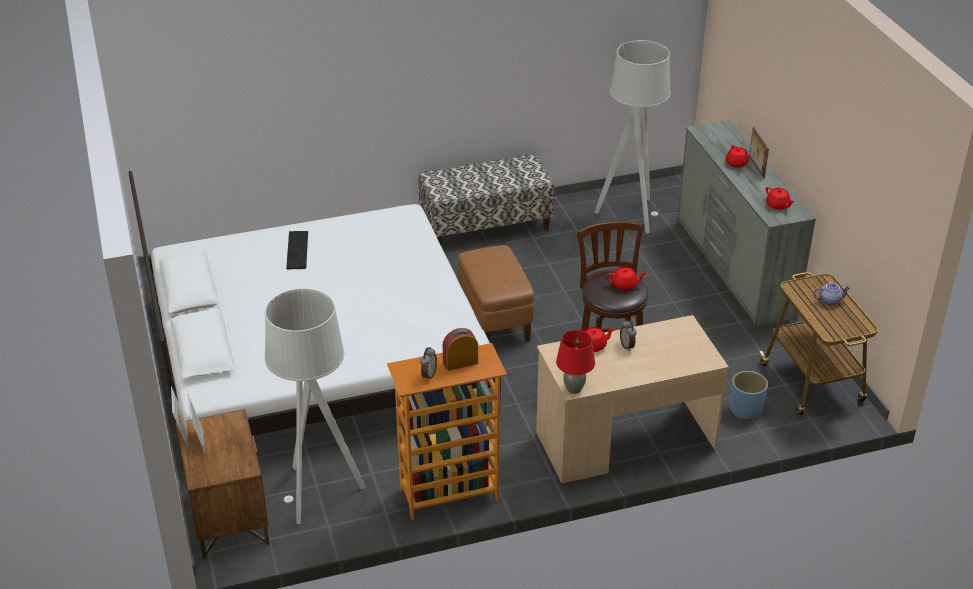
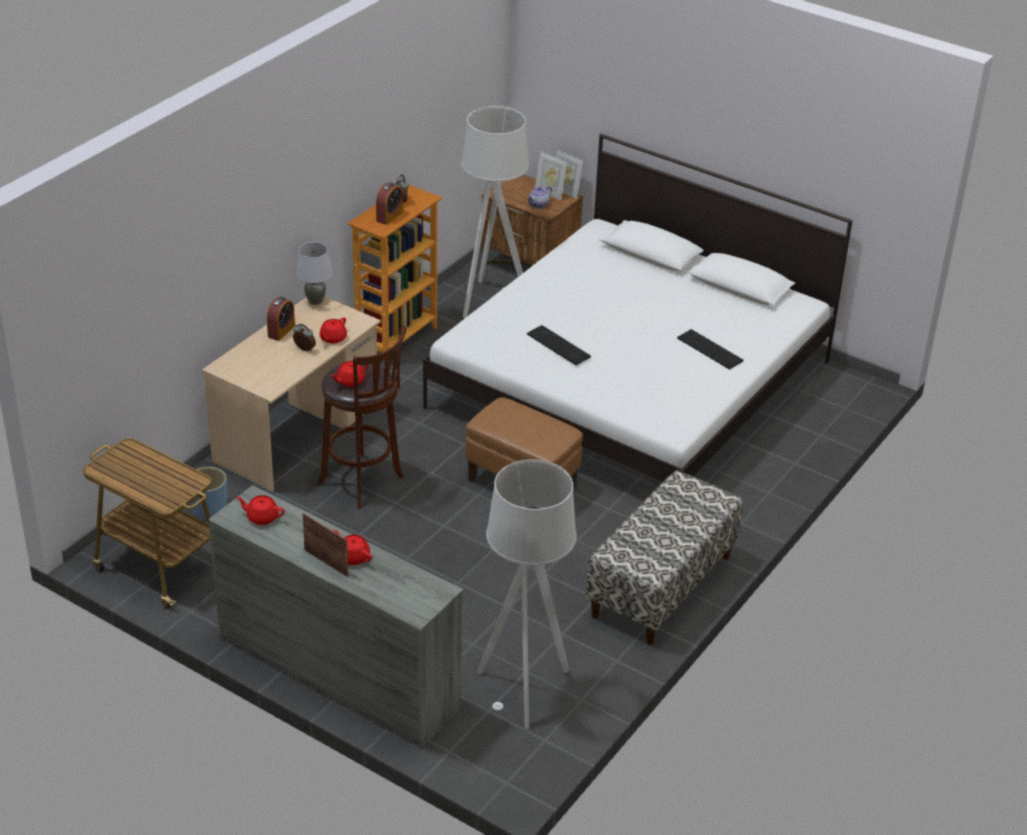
camera: 140 degrees right, 0 degrees up
(400, 299) = (560, 345): none -> keyboard
(574, 389) = (315, 301): red table lamp -> grey table lamp
(631, 372) = (281, 331): none -> alarm clock
(830, 300) = (149, 483): teapot -> teapot (539, 205)

